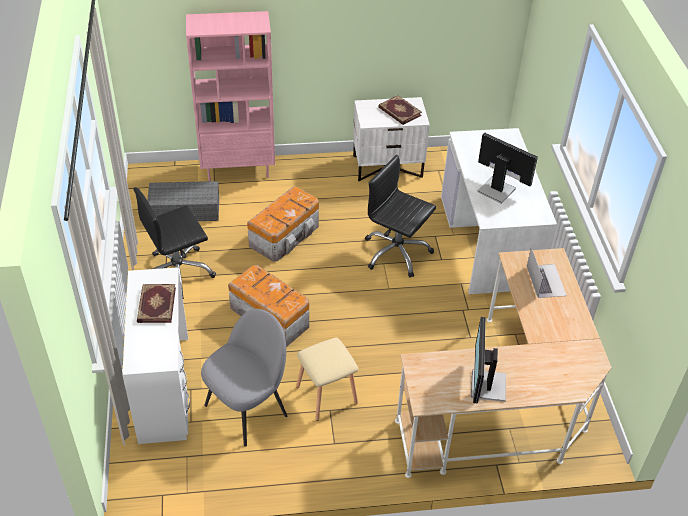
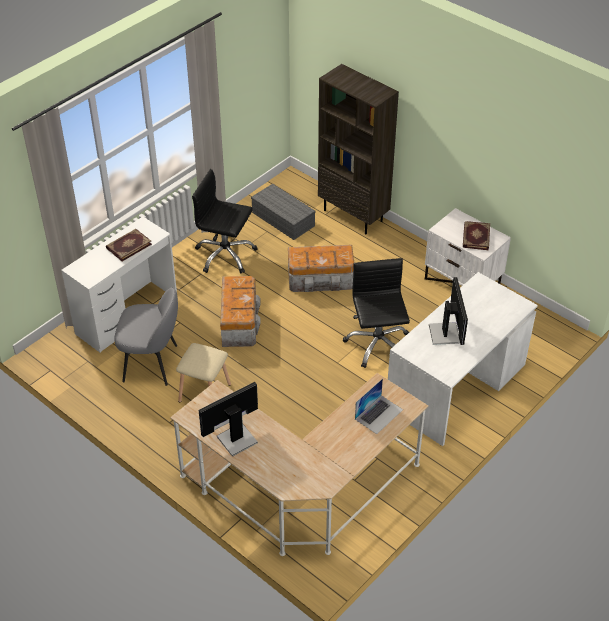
camera: 50 degrees right, 0 degrees up
(238, 169) = (354, 215): pink bookcase -> brown bookcase

